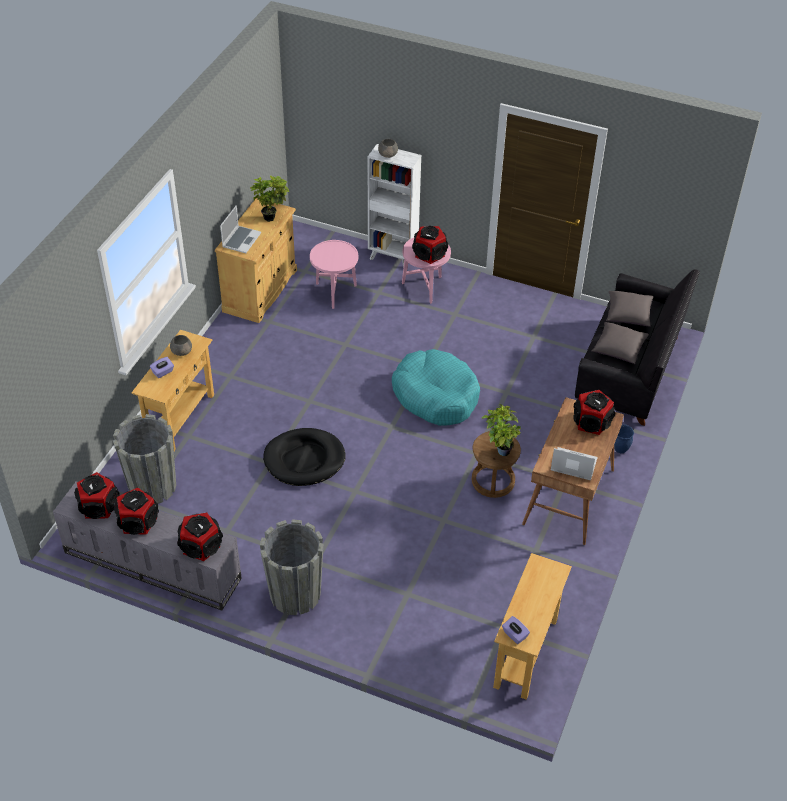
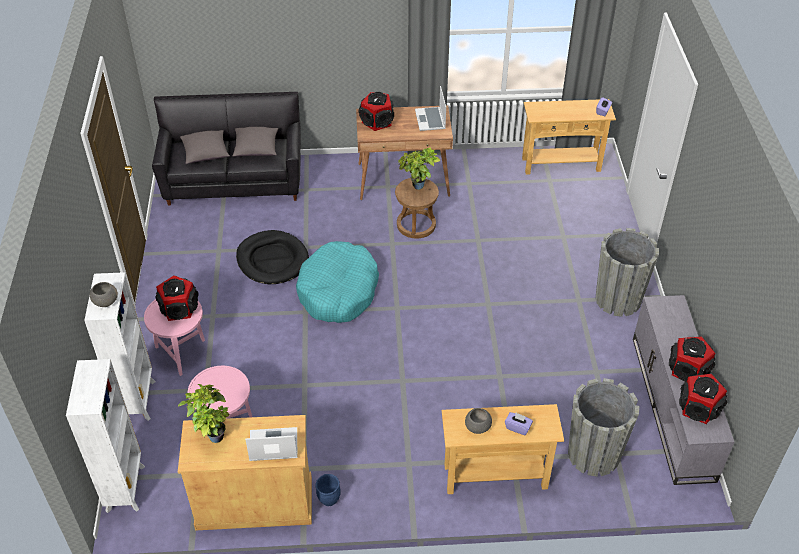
camera: 115 degrees left, 0 degrees up
(201, 545) = (671, 315): speaker -> none
(304, 460) = (478, 352): black dog bed -> black dog bed (272, 260)
(319, 238) = (126, 487): none -> white bookcase
(620, 449) = (332, 166): blue planter -> blue planter (329, 500)

